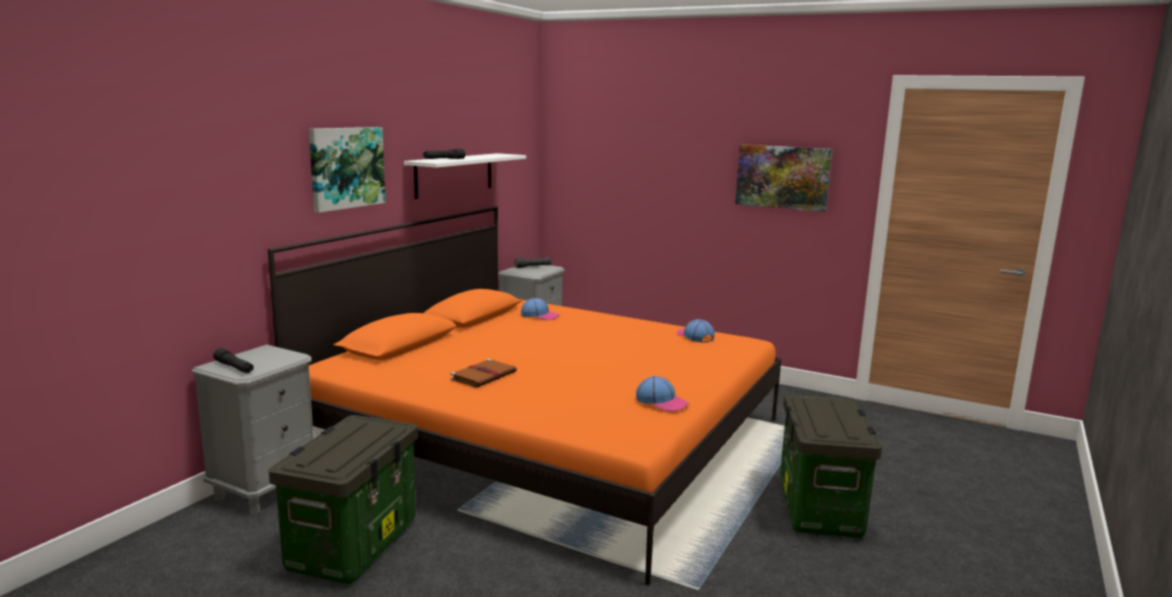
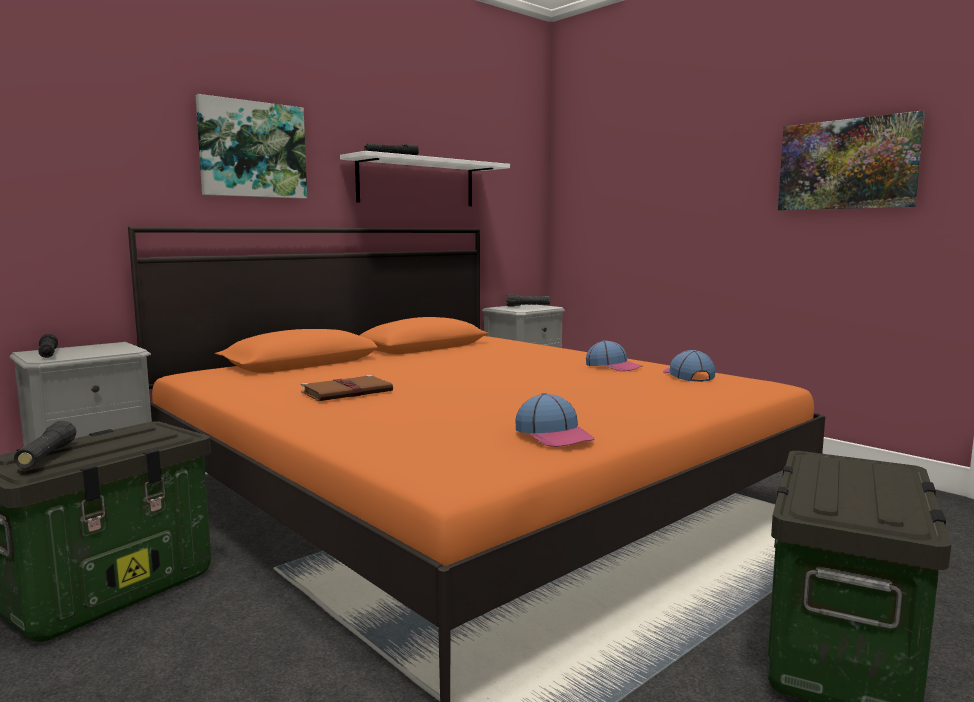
camera: 20 degrees right, 5 degrees down
(330, 456) = (47, 456): none -> black flashlight
(540, 316) = (500, 349): cap -> cap (613, 366)

